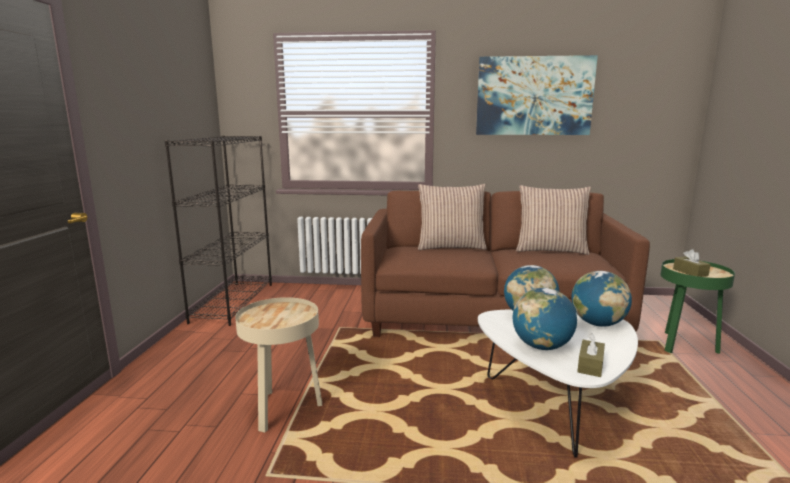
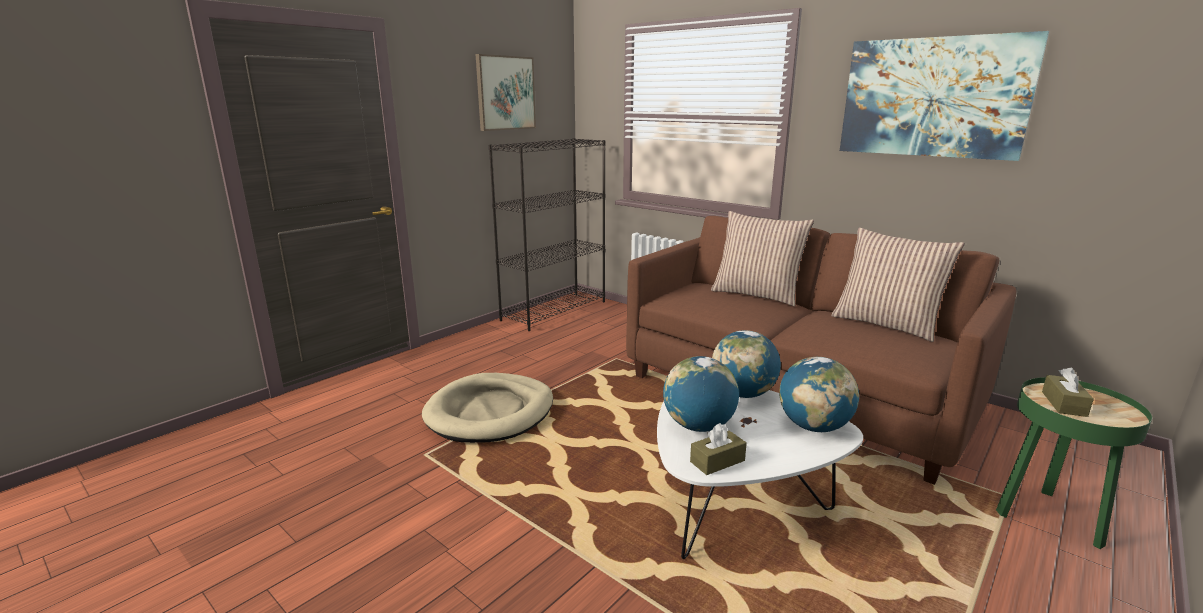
camera: 35 degrees right, 5 degrees up
(170, 89) = (505, 93): none -> picture
(284, 408) = (490, 412): beige side table -> beige dog bed

